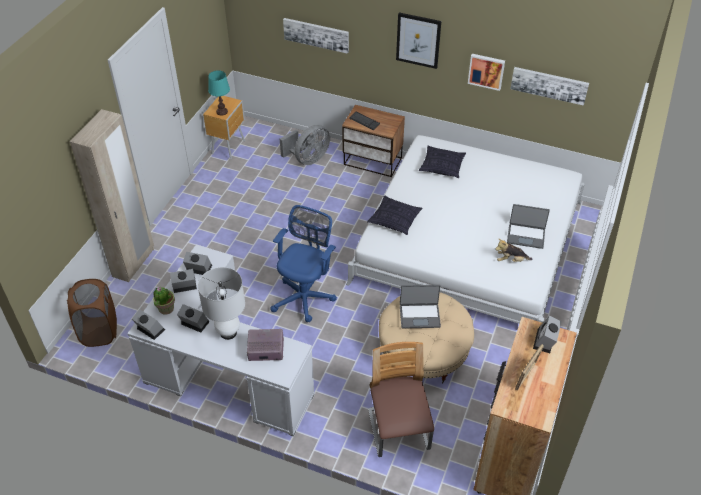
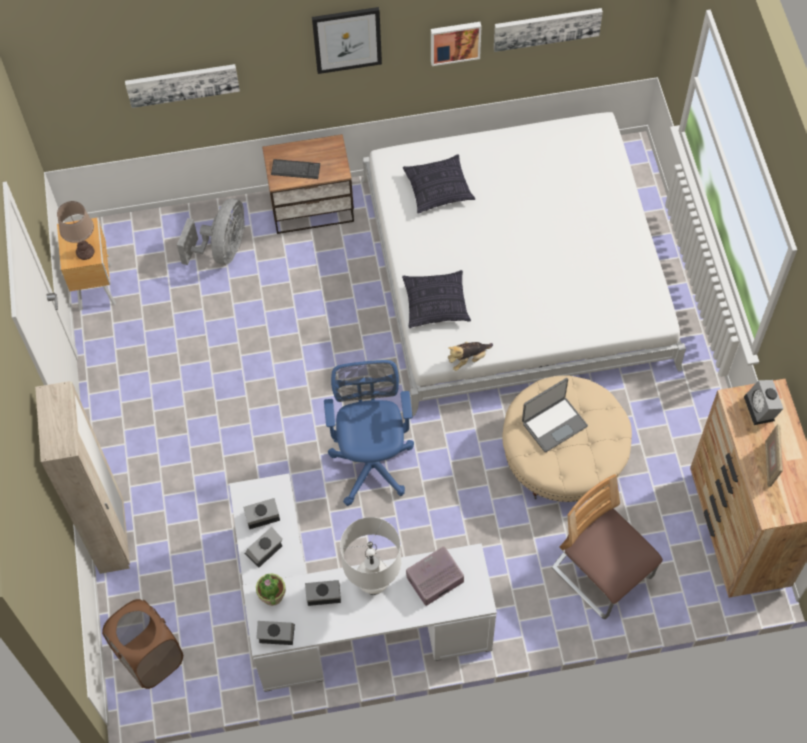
camera: 30 degrees left, 15 degrees up
(222, 112) = (85, 252): turquoise table lamp -> brown table lamp
(511, 260) = (609, 289): plush toy -> plush toy (468, 359)
(526, 236) = (605, 243): laptop -> none

